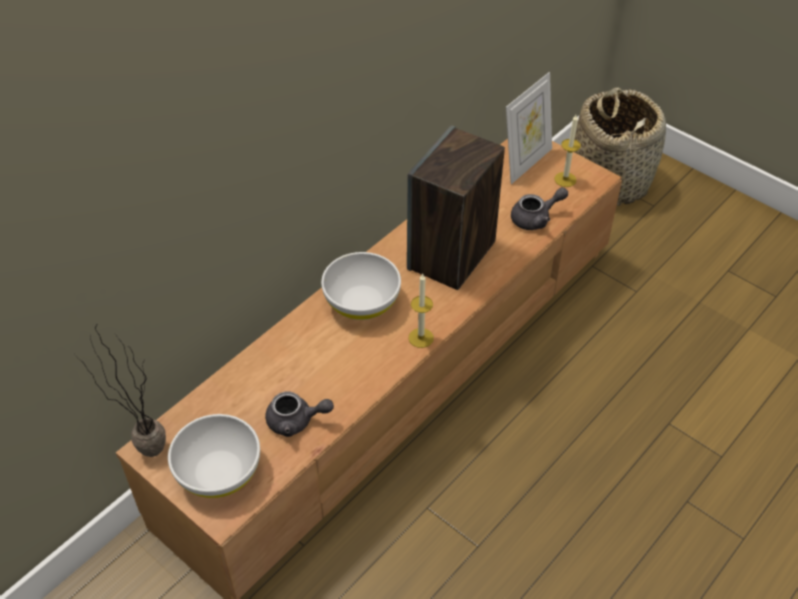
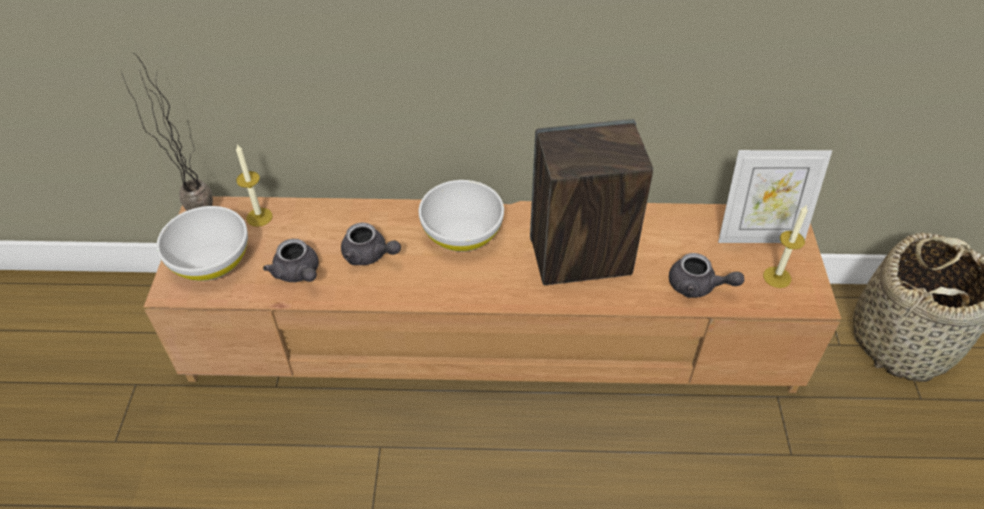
camera: 50 degrees right, 0 degrees up
(325, 368) = (369, 255): none -> grey teapot
(421, 338) = (463, 295): candle -> candle (259, 217)

